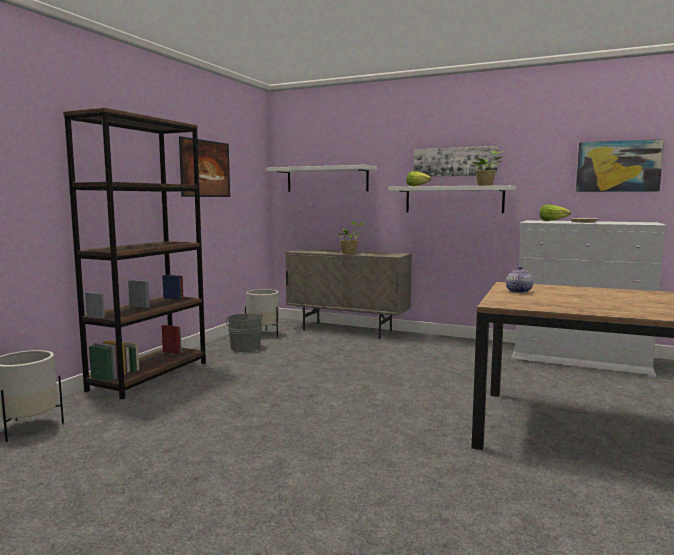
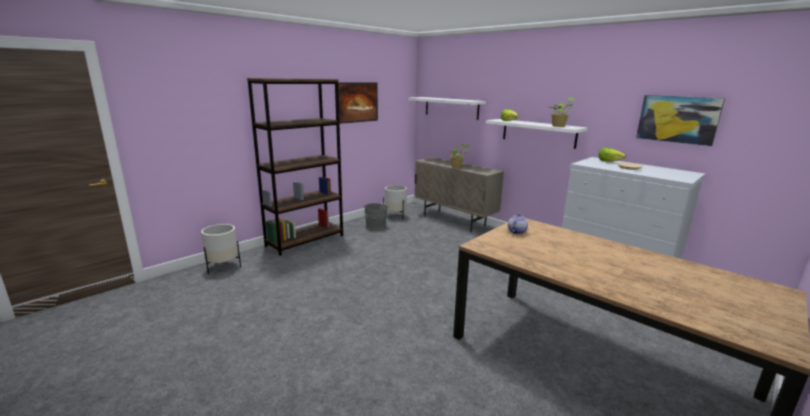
camera: 20 degrees right, 10 degrees up
(455, 162) = (542, 102): picture -> none

